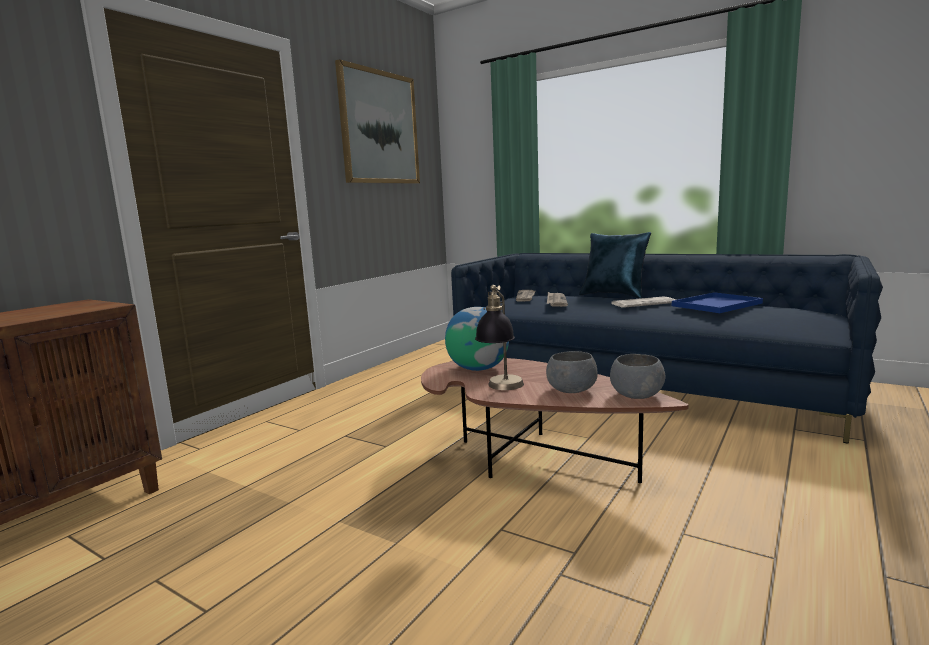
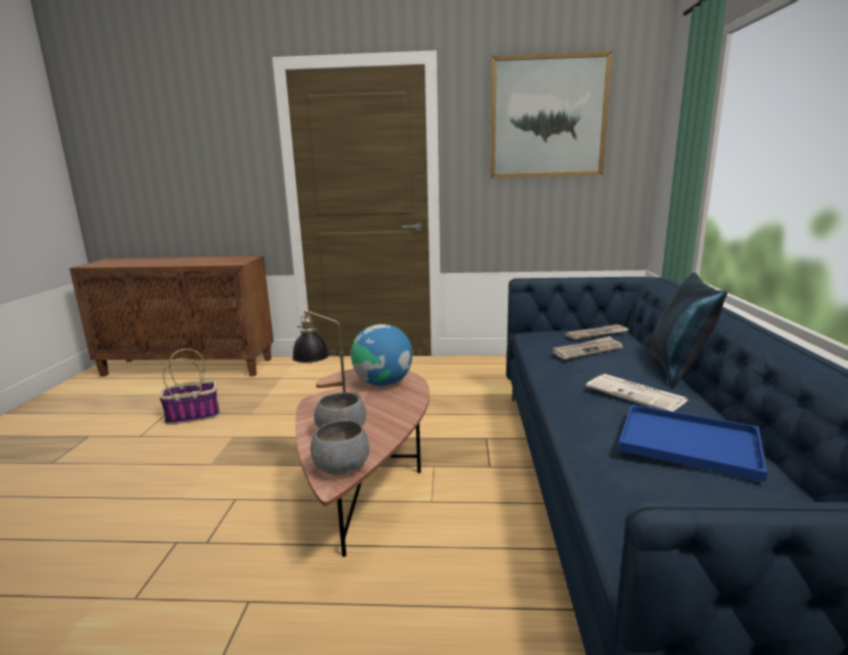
camera: 60 degrees right, 5 degrees up
(214, 550) = (194, 415): none -> basket

